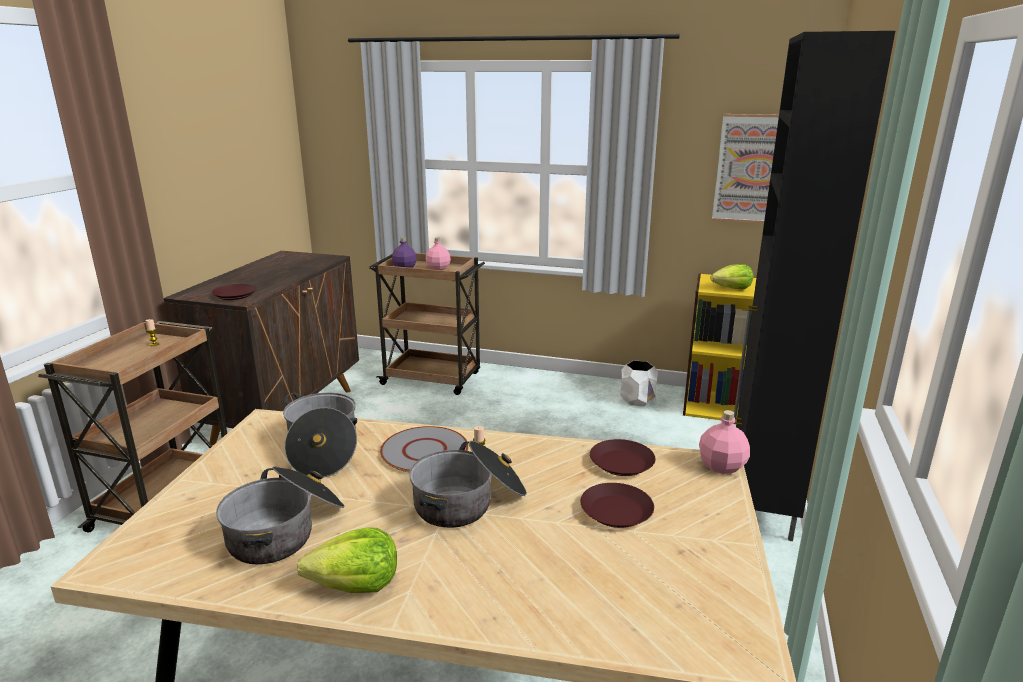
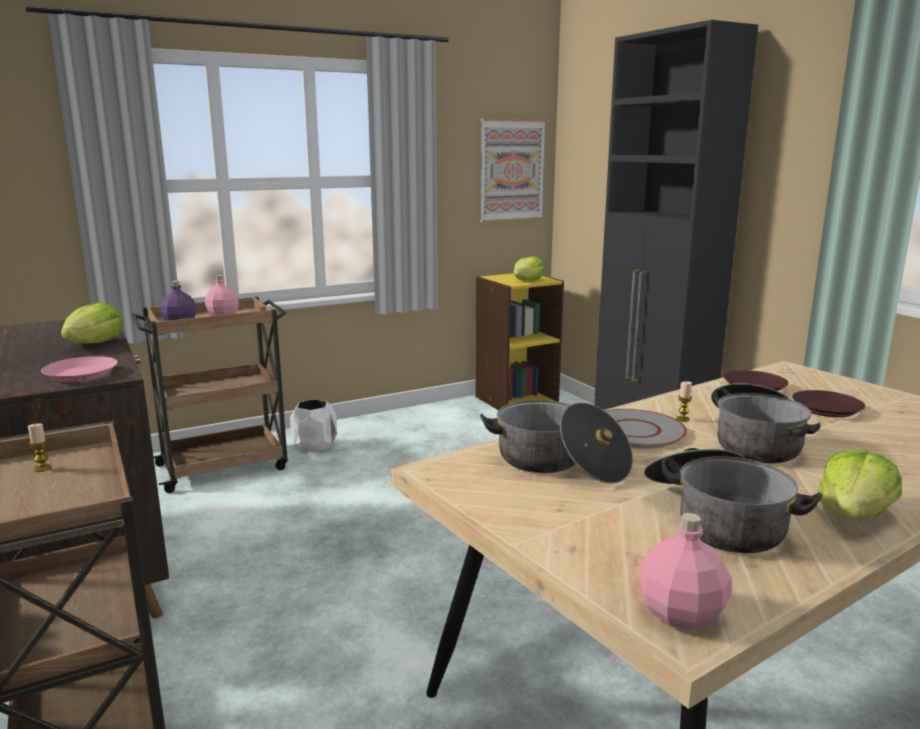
camera: 45 degrees left, 5 degrees down
(235, 295) = (82, 375): brown plate -> pink plate
(288, 276) = (95, 344): none -> lettuce
(638, 400) = (455, 416): white planter -> white planter (315, 446)
(721, 466) = (795, 369): pink bottle -> pink bottle (680, 613)

